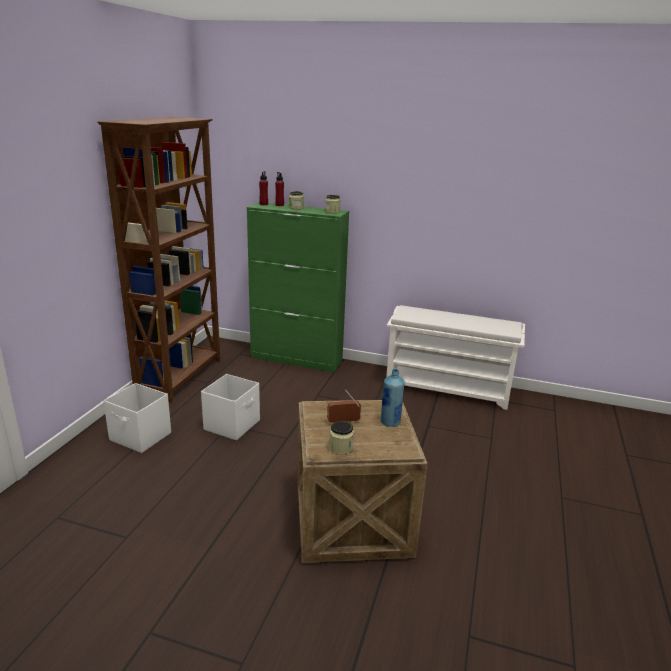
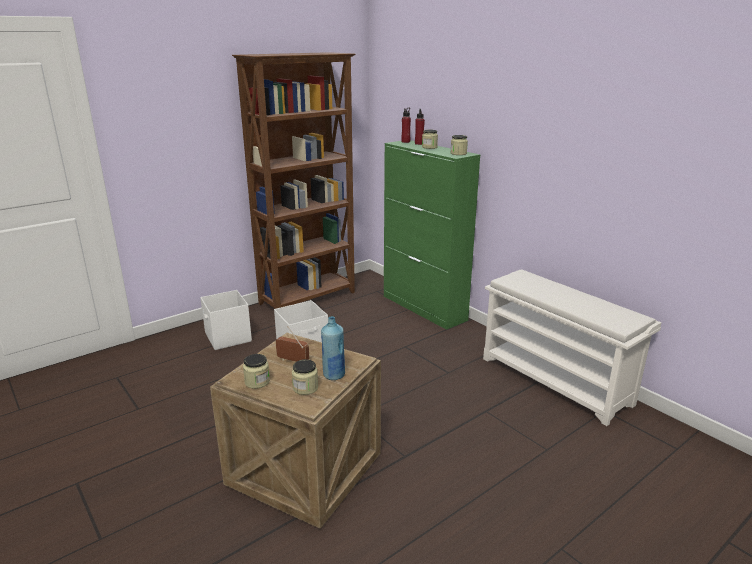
camera: 35 degrees right, 0 degrees up
(384, 439) = (305, 388): none -> jar

